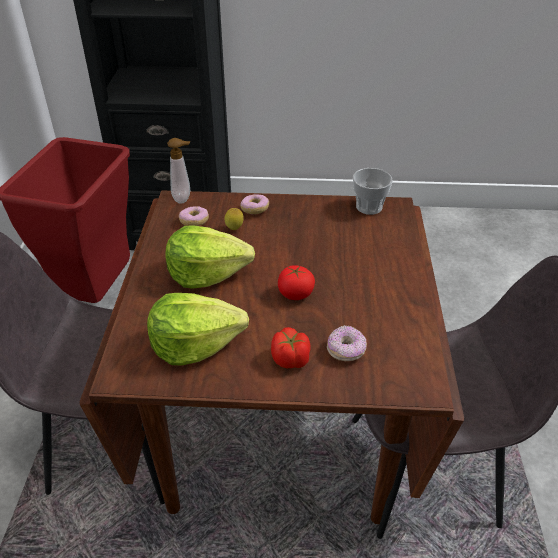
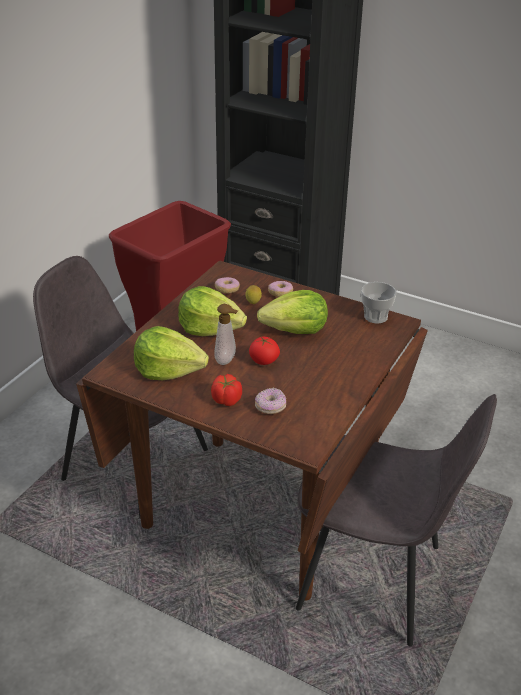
camera: 25 degrees right, 5 degrees down
(184, 199) = (231, 271): soap dispenser -> soap dispenser (227, 361)
(301, 246) = (295, 330): none -> lettuce

